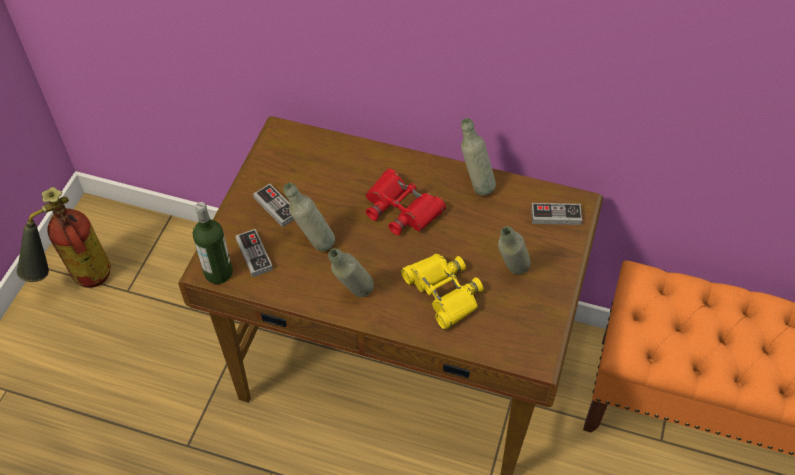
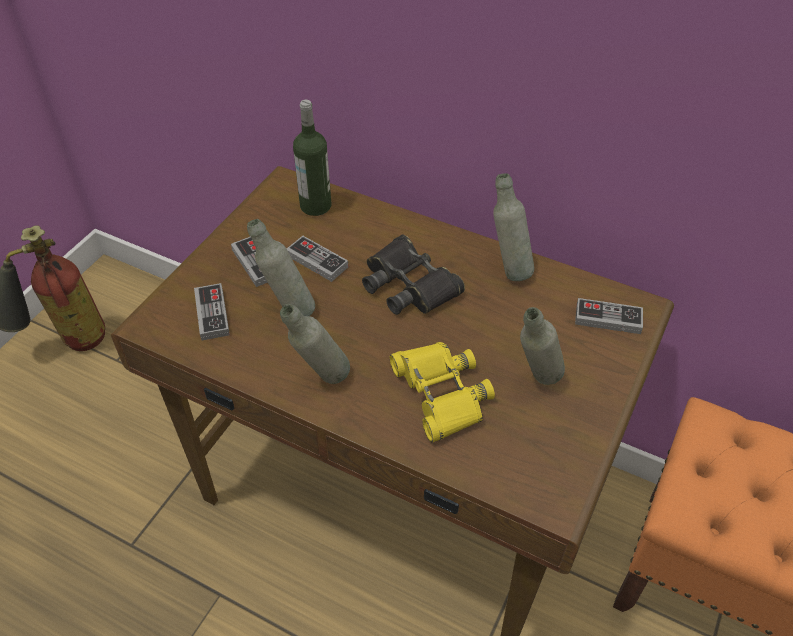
camera: 10 degrees right, 5 degrees down
(218, 272) = (161, 329): bottle -> bottle (315, 206)
(324, 198) = (317, 261): none -> game controller
(401, 208) = (409, 284): red binoculars -> black binoculars

